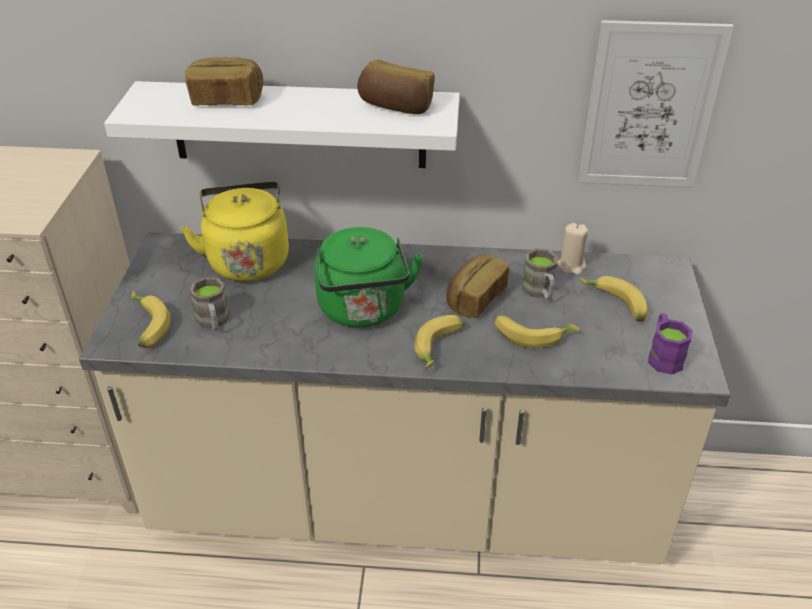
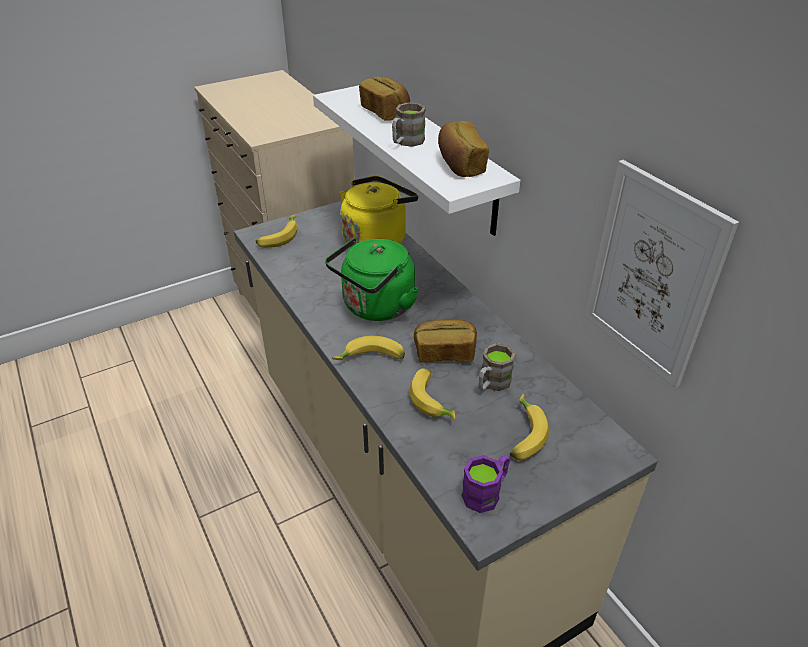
camera: 55 degrees right, 0 degrees up
(213, 322) = (305, 257): brown mug -> brown mug (406, 142)
(571, 265) = (548, 387): beige candle -> none

